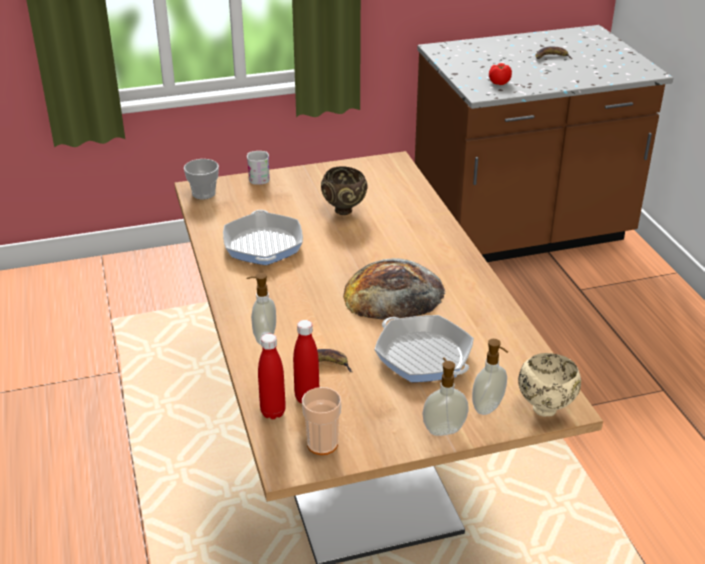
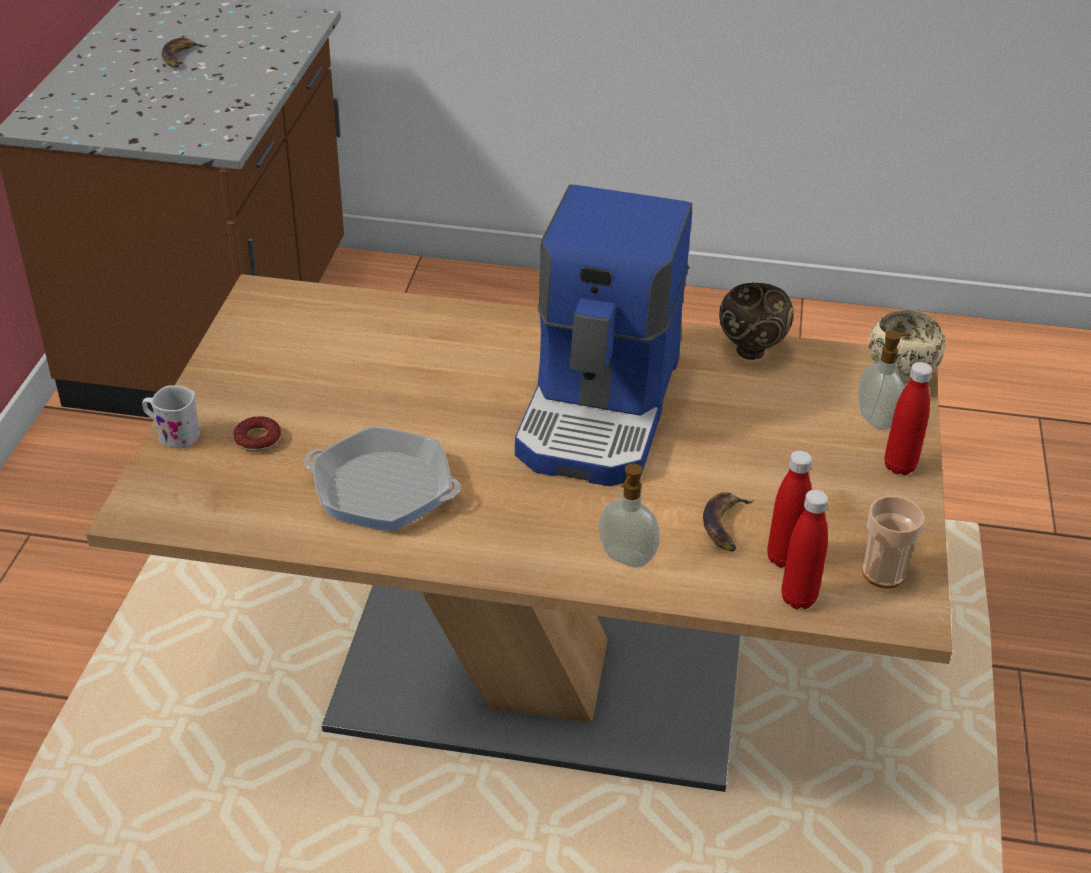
camera: 65 degrees left, 5 degrees up
(203, 193) = (163, 509): cup -> none
(273, 199) = (258, 439): none -> donut
(345, 211) = (358, 382): brown bowl -> brown bowl (752, 351)
(393, 293) = (602, 410): bread -> coffee machine
(423, 356) = (752, 432): frying pan -> none
(443, 429) = (899, 466): soap dispenser -> red bottle
(499, 82) = (207, 119): tomato -> none

